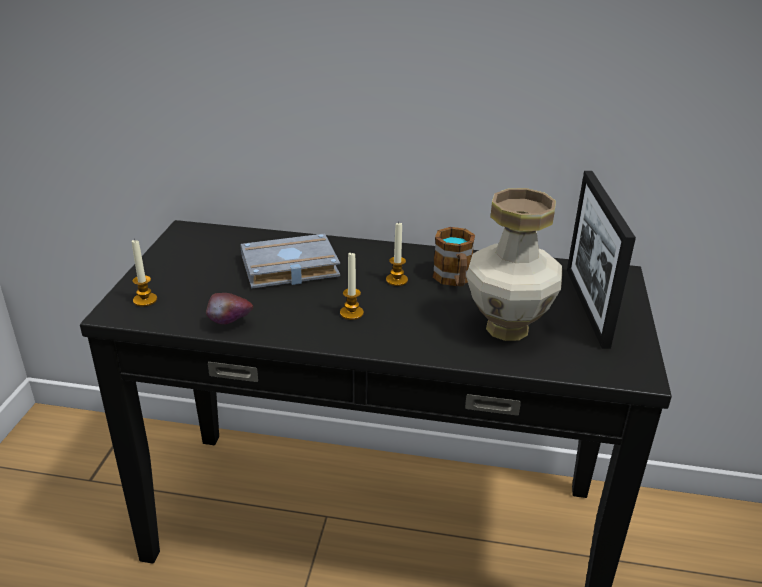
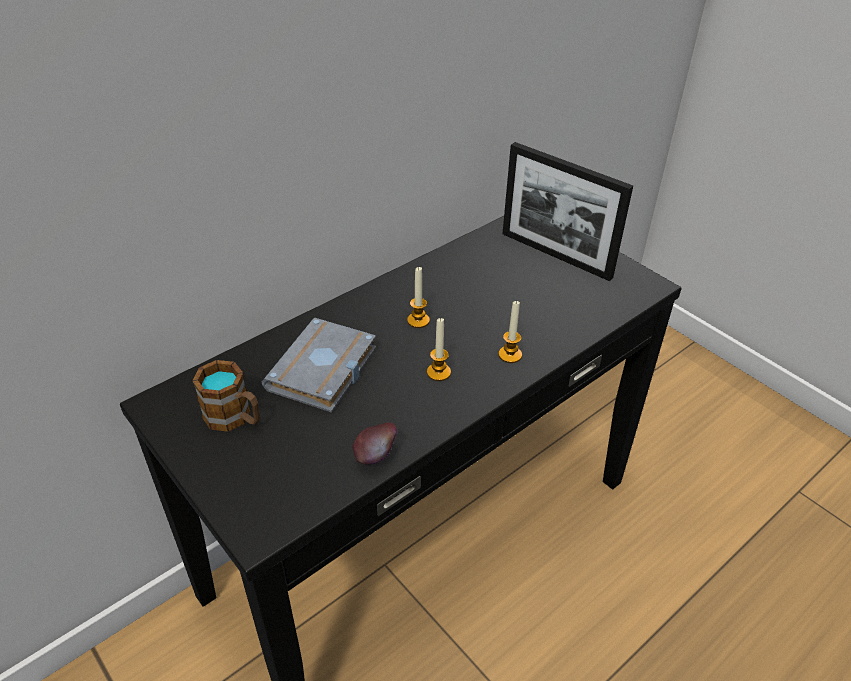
camera: 50 degrees left, 10 degrees up
(145, 300) = (261, 498): candle -> candle (510, 355)
(454, 280) = (453, 292): mug -> mug (235, 418)
(506, 328) = (543, 306): vase -> none

